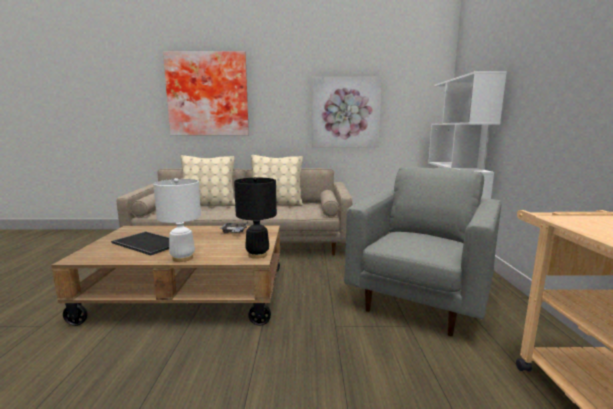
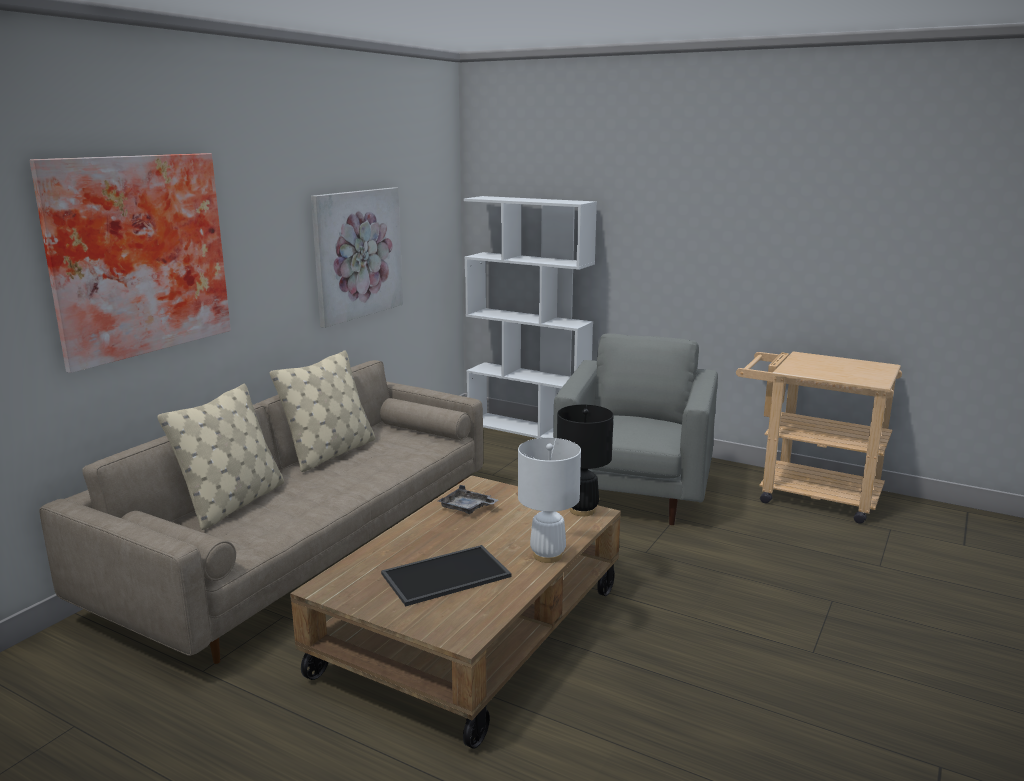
camera: 60 degrees left, 5 degrees up
(419, 300) = (634, 495): grey armchair -> grey armchair turned 45 degrees clockwise

